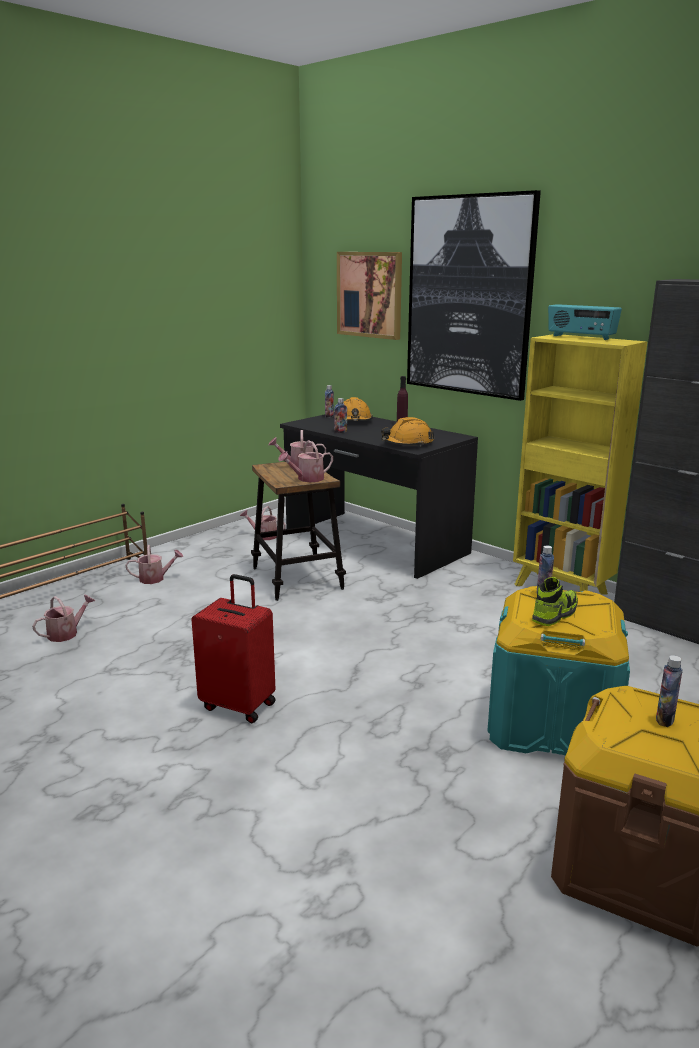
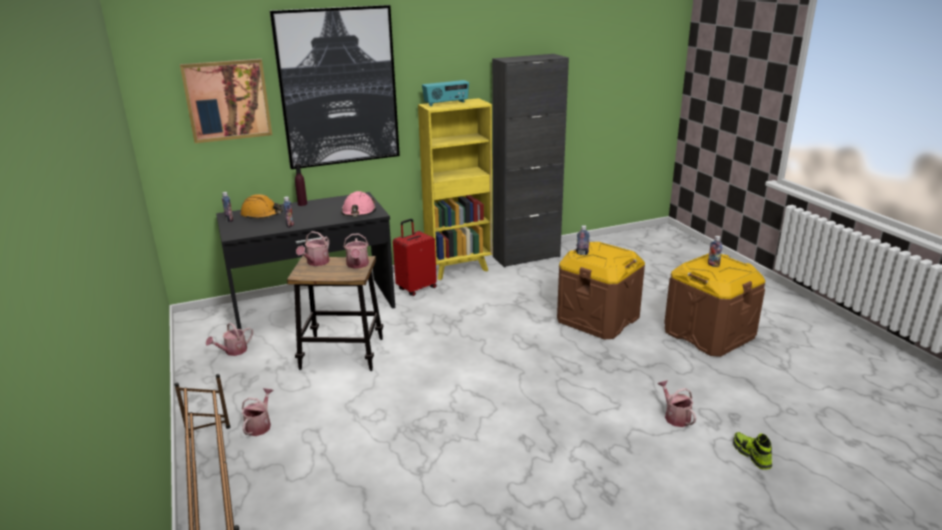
camera: 65 degrees left, 5 degrees up
(66, 633) = (327, 492): watering can -> watering can (675, 416)
(239, 705) = (515, 415): red suitcase -> red suitcase (416, 288)
(407, 444) = (358, 213): orange hard hat -> pink hard hat
(551, 724) = (598, 319): turquoise storage box -> brown storage box
(554, 614) = (606, 257): shoe -> shoe (751, 455)

